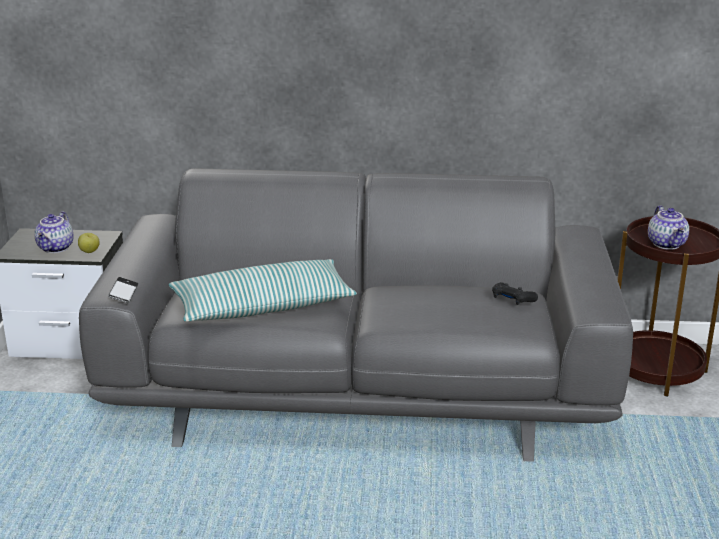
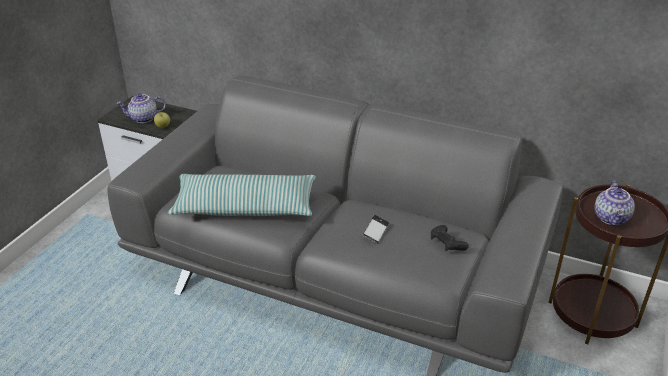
camera: 20 degrees right, 10 degrees up
(56, 248) = (143, 119): teapot -> teapot turned 45 degrees clockwise
(123, 293) = (142, 178): phone -> phone (375, 231)

